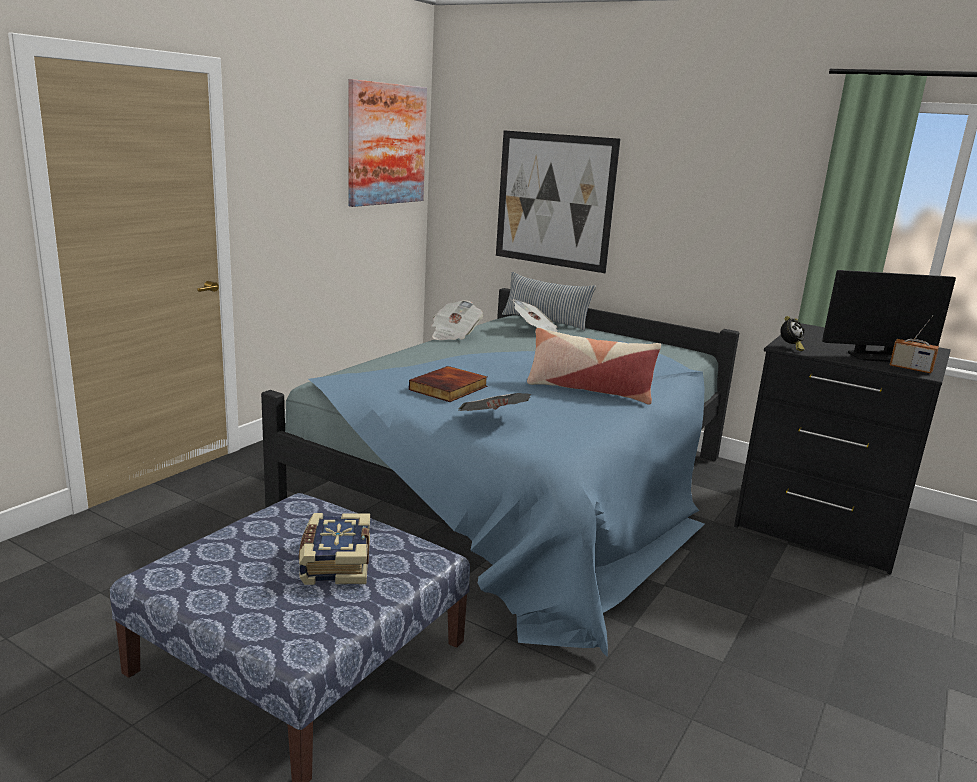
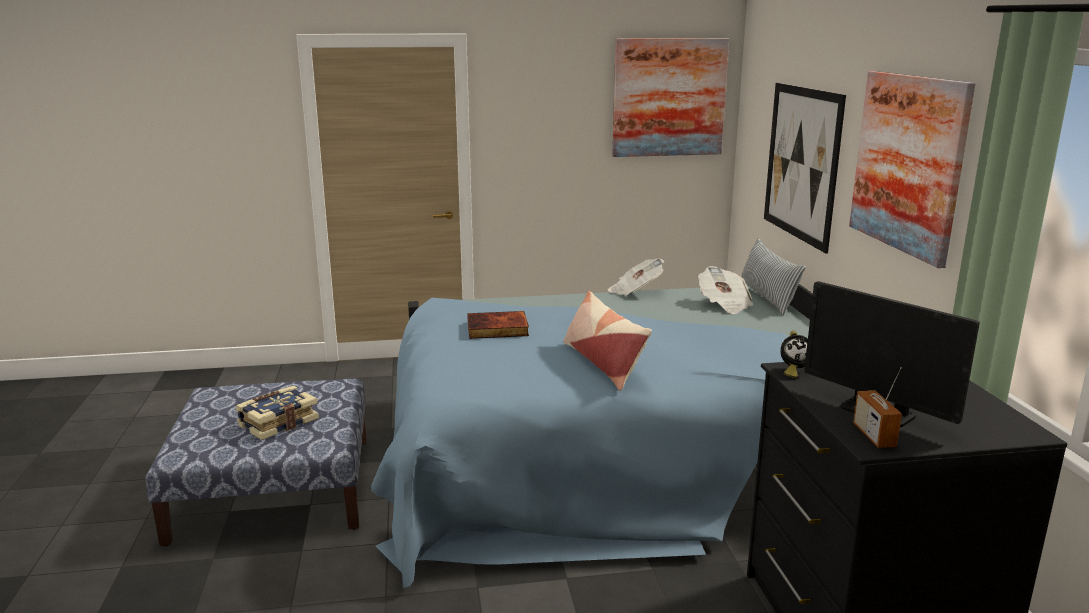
camera: 50 degrees right, 0 degrees up
(492, 421) = (457, 360): newspaper -> none
(713, 189) = (908, 163): none -> picture

